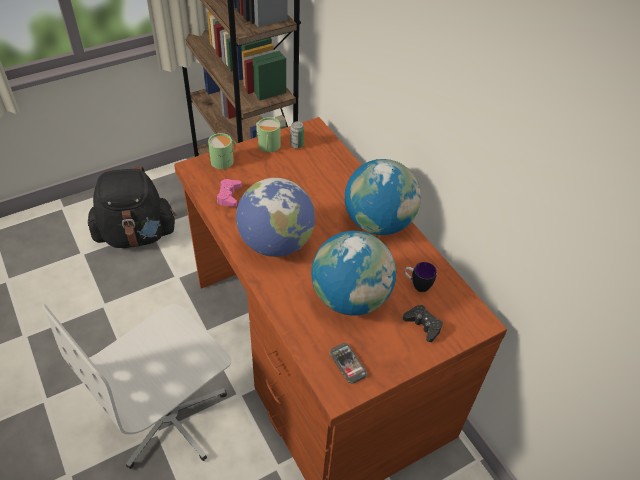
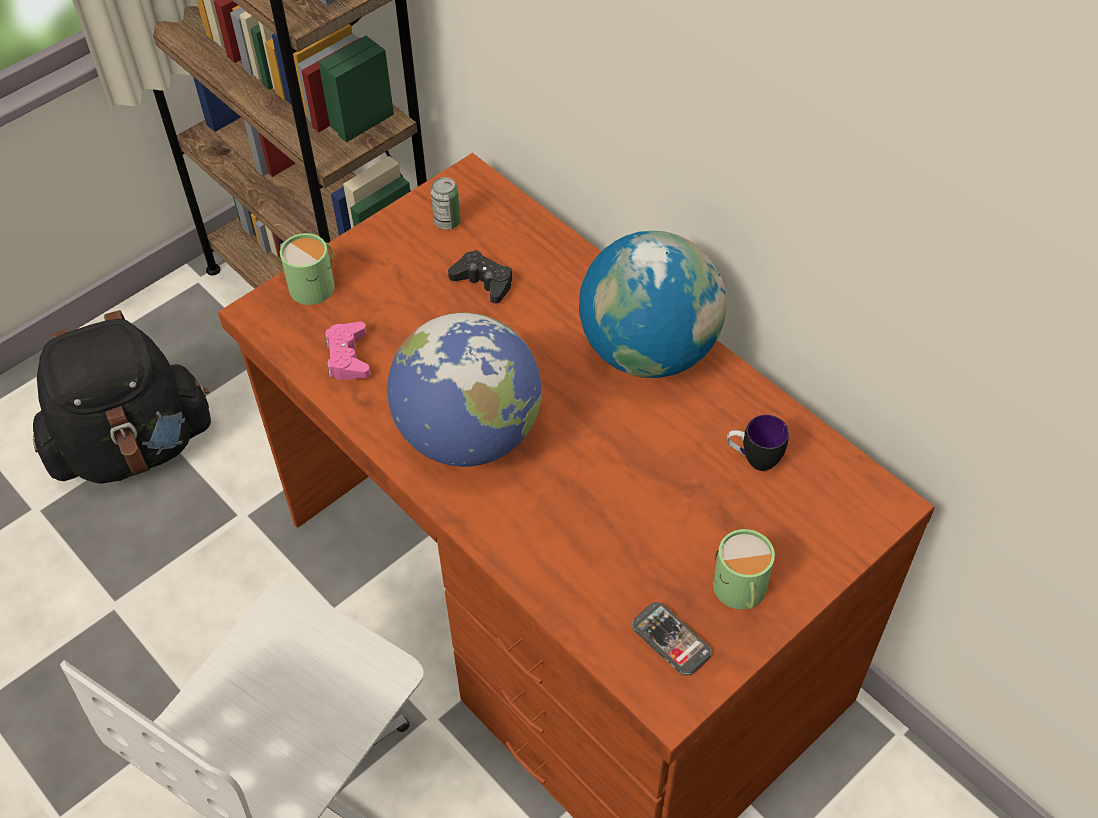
camera: 10 degrees left, 5 degrees up
(268, 147) = (393, 237): green mug -> green mug (740, 591)
(350, 298) = (640, 512): globe -> none
(423, 325) = (785, 534): black game controller -> black game controller (483, 282)

